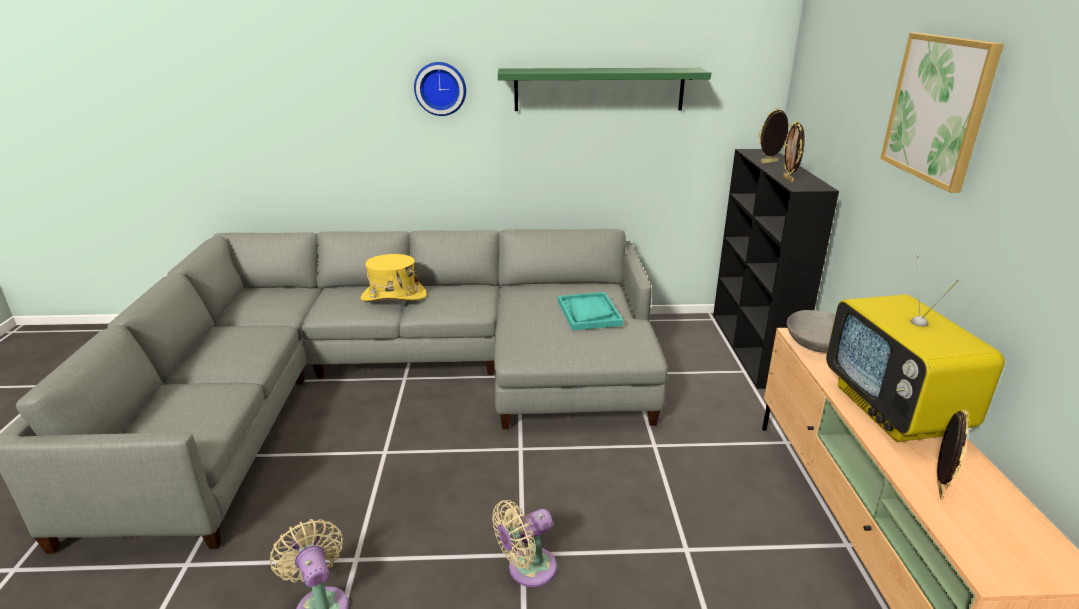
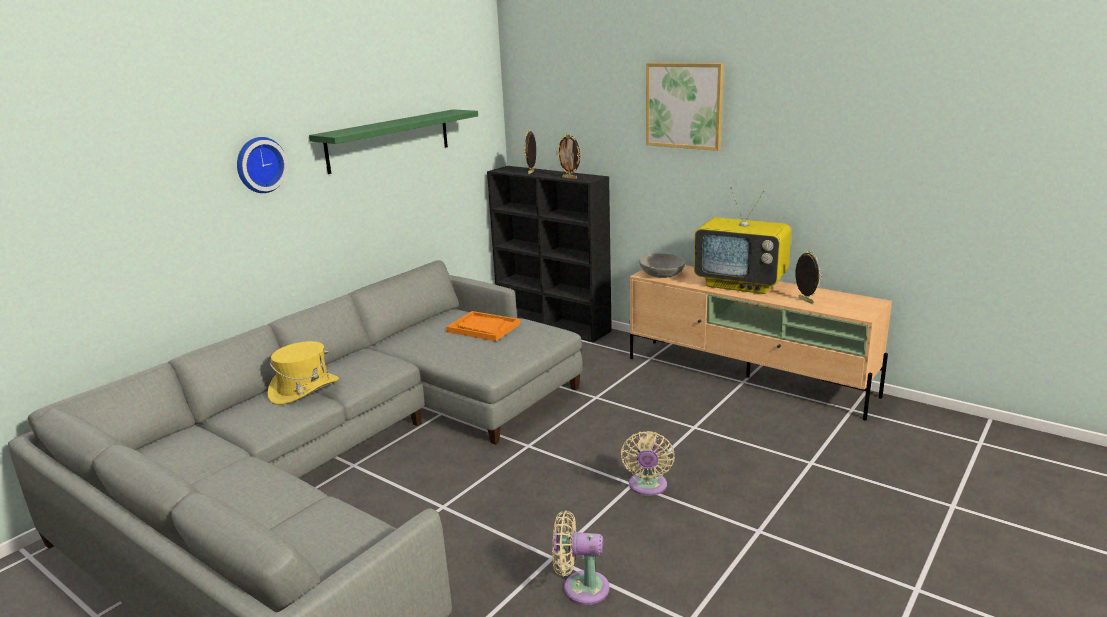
camera: 50 degrees left, 5 degrees down
(589, 313) = (483, 328): turquoise tray -> orange tray

